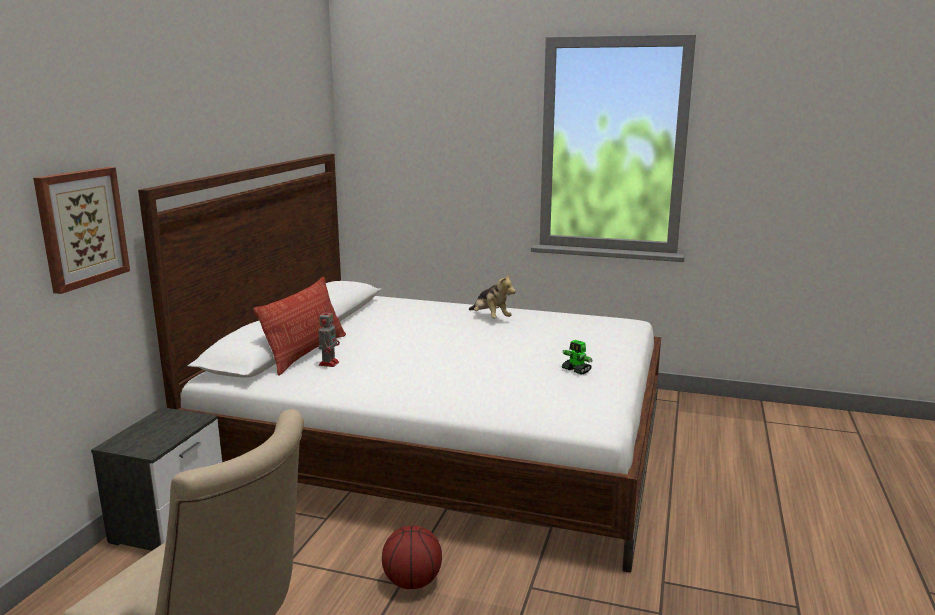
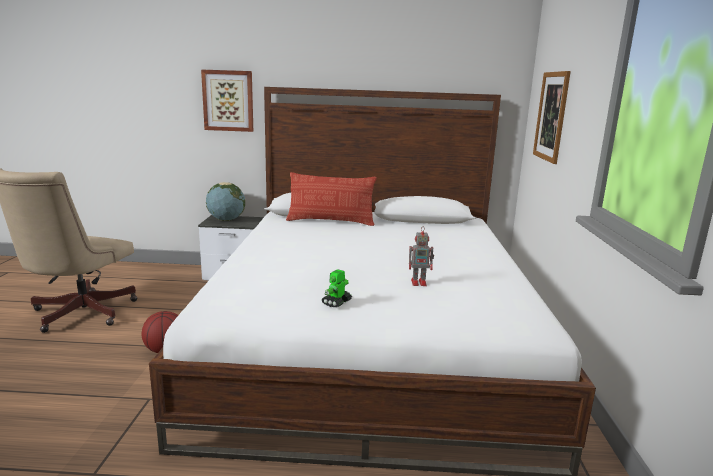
camera: 75 degrees right, 0 degrees up
(146, 436) = (226, 220): none -> globe
(329, 363) = (313, 228): toy robot -> toy robot (419, 282)
(417, 170) = (551, 116): none -> picture
(490, 318) = (467, 263): plush toy -> none

